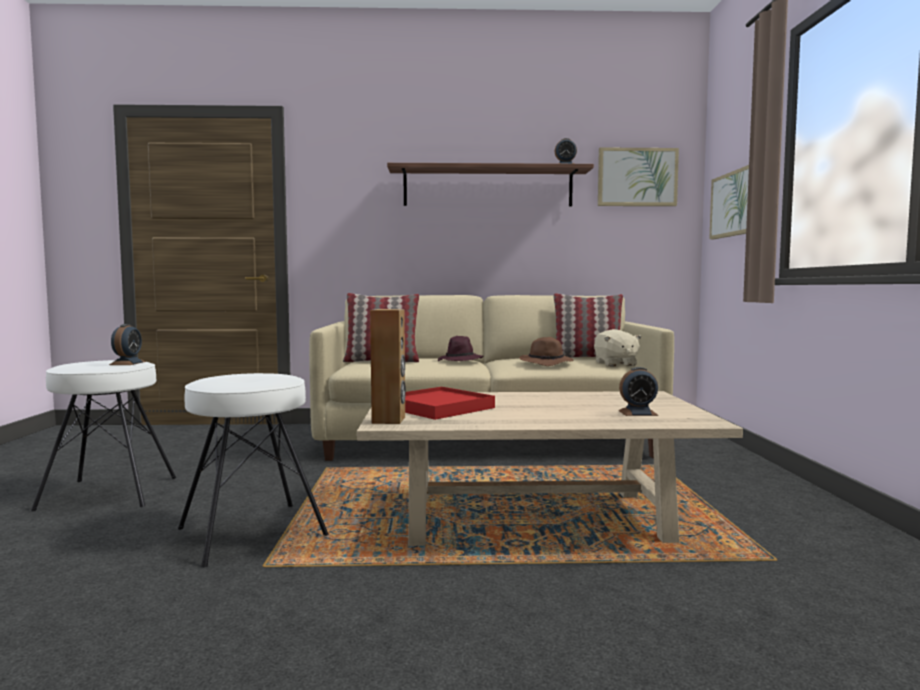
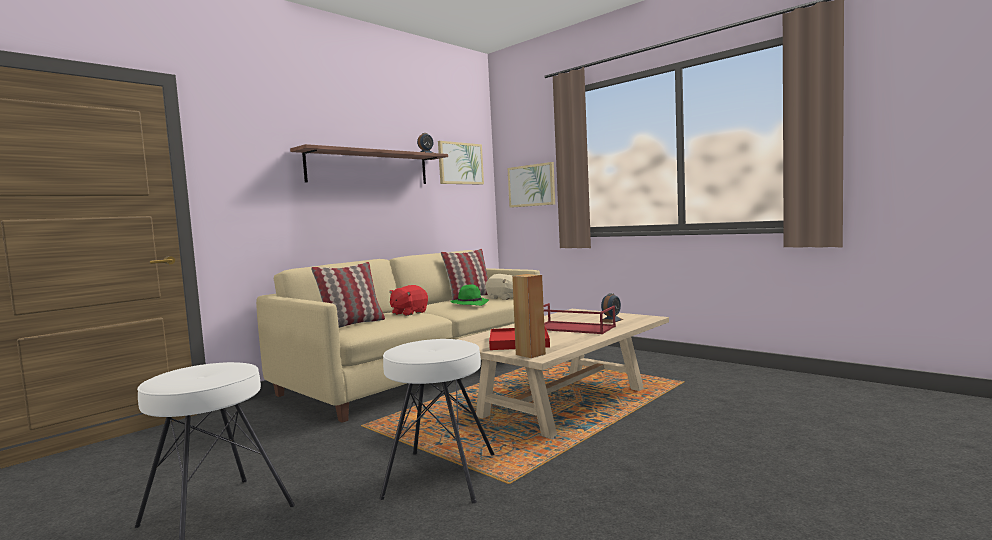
camera: 45 degrees left, 0 degrees up
(127, 363) = (231, 366): alarm clock -> none
(460, 361) = (409, 313): purple hat -> red plush toy
(547, 363) = (470, 304): brown hat -> green hat
(553, 409) = (572, 328): none -> red tray

